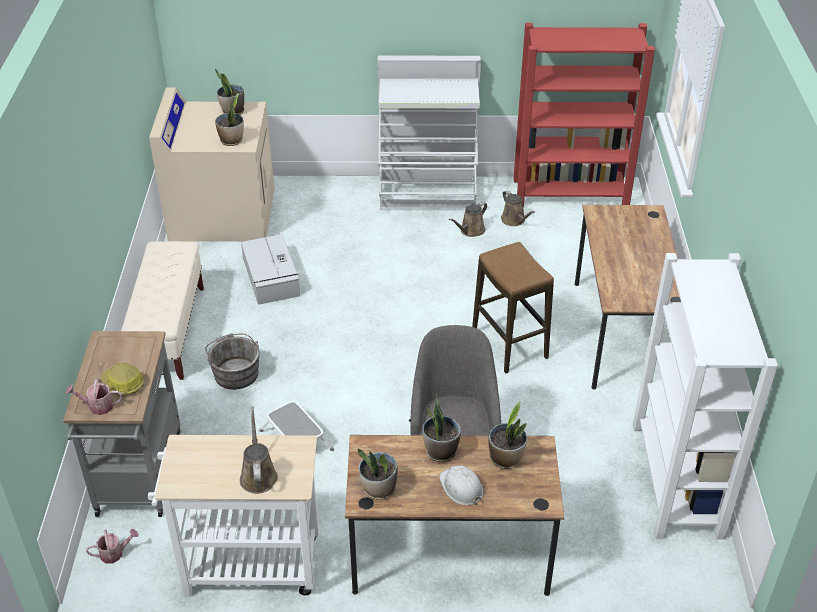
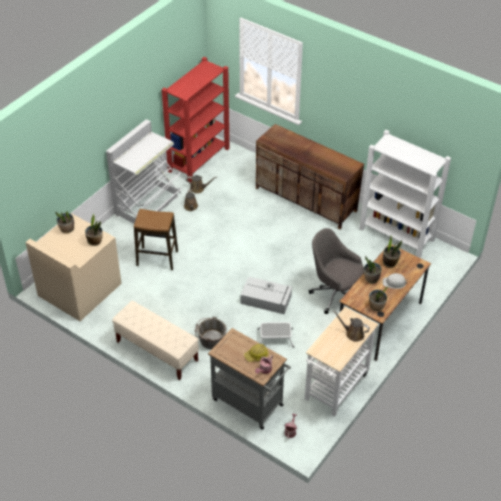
camera: 55 degrees left, 5 degrees up
(271, 278) = (153, 294): grey storage box -> grey storage box (266, 300)
(509, 345) = (280, 238): stool -> stool (157, 258)
(621, 333) = (306, 200): brown desk -> brown cabinet

